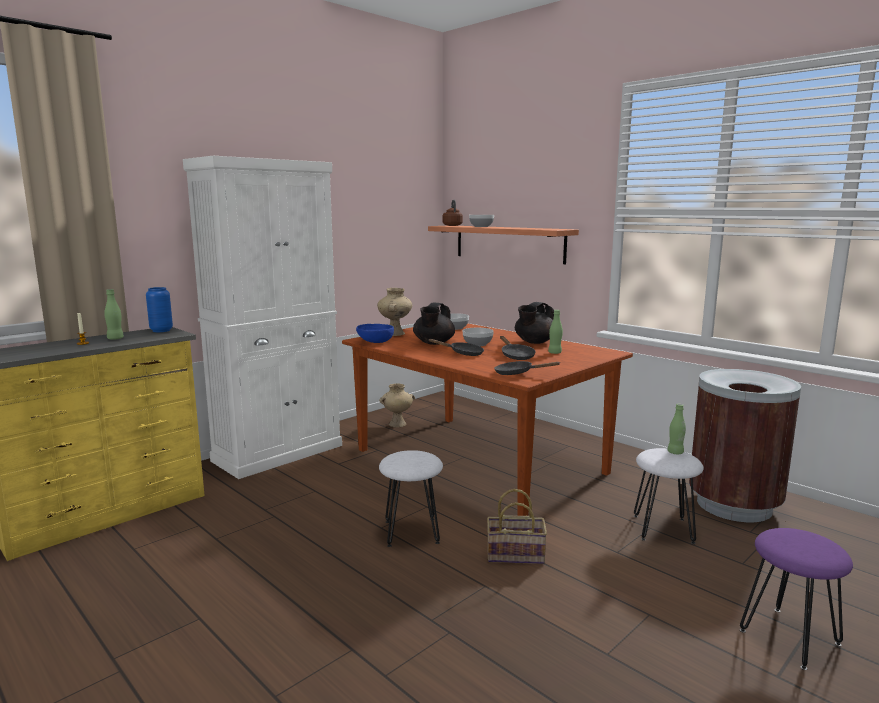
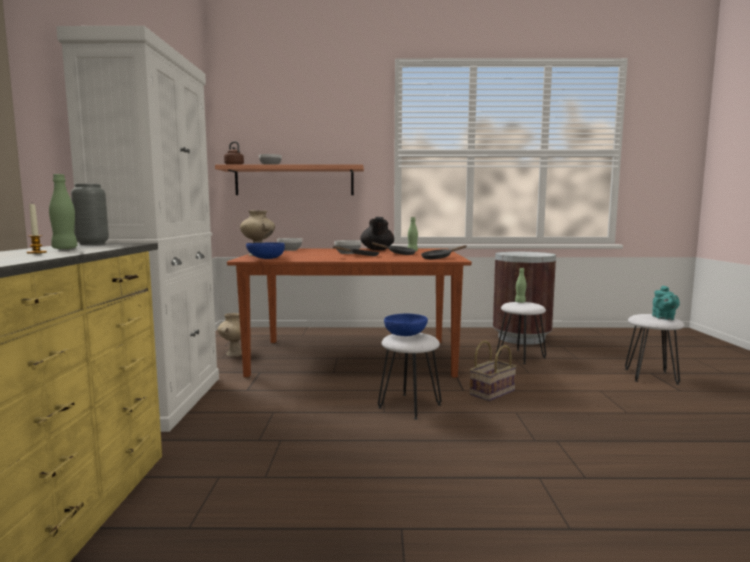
camera: 45 degrees left, 5 degrees down
(161, 330) = (92, 244): blue vase -> grey vase
(408, 457) = (405, 336): none -> blue bowl
(433, 343) = (314, 255): black teapot -> none
(790, 637) = (650, 376): purple stool -> white stool
(808, 551) = (664, 318): none -> turquoise teapot

